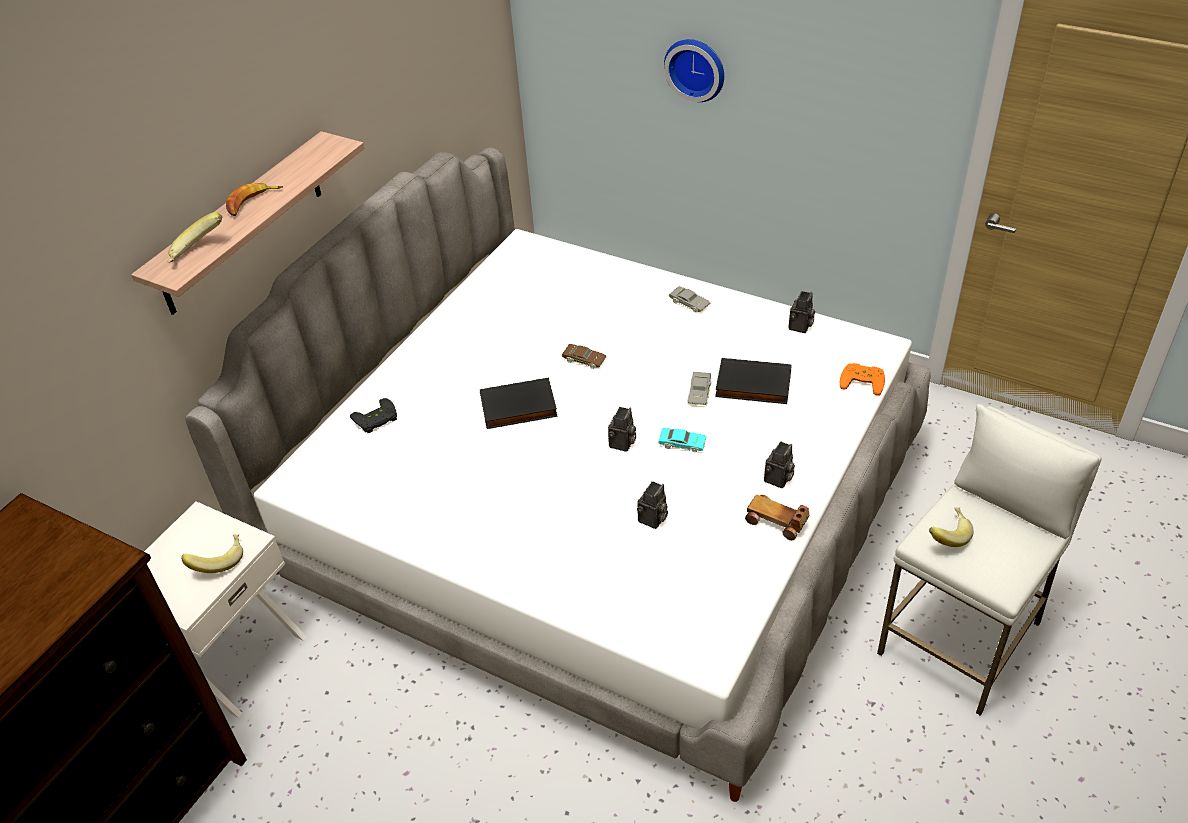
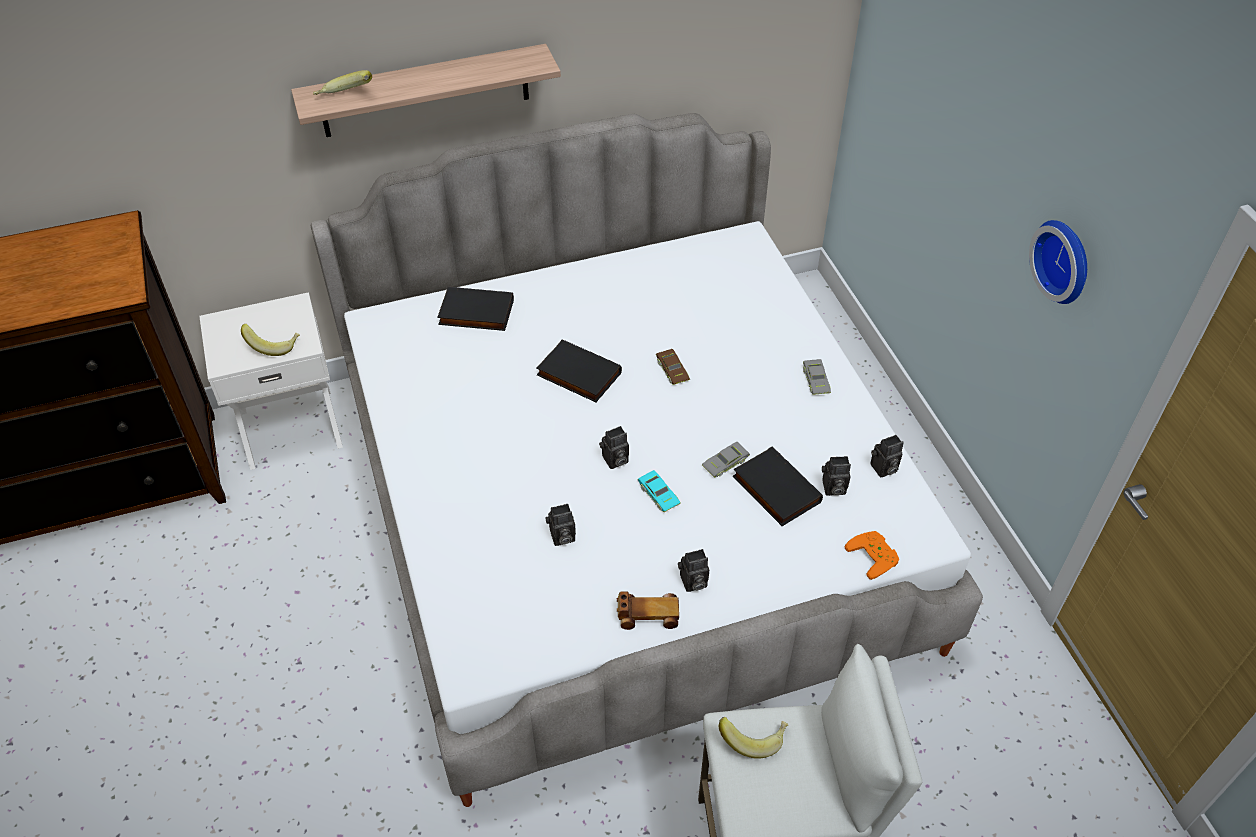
camera: 40 degrees right, 5 degrees up
(252, 202) = (426, 78): banana -> none
(376, 420) = (475, 313): black game controller -> black book
(696, 68) = (963, 156): wall clock -> wall clock (1065, 260)
(777, 522) = (647, 615): toy car -> toy car turned 105 degrees clockwise
(786, 359) = (832, 488): none -> camera

